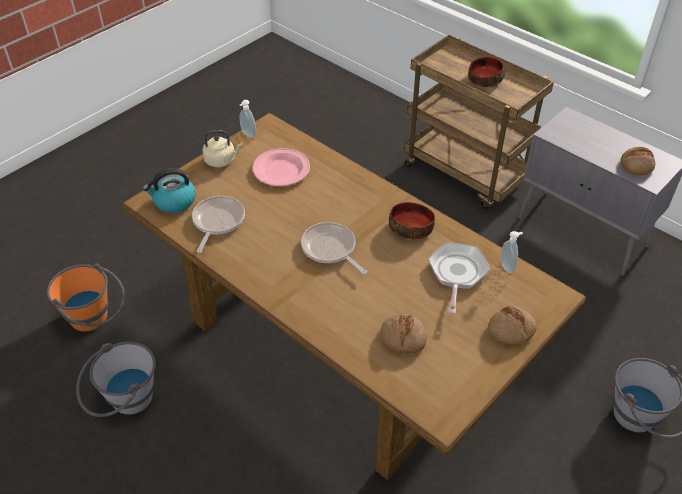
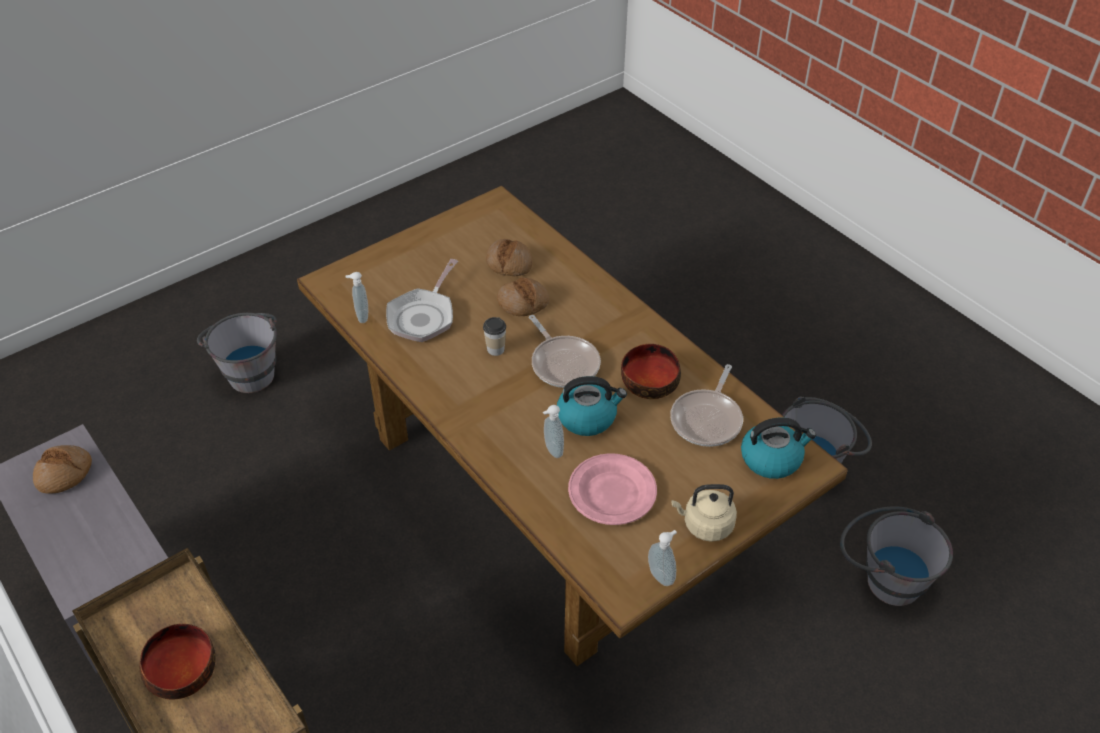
camera: 170 degrees left, 0 degrees up
(95, 320) = (882, 577): orange bucket -> grey bucket
(304, 212) = (587, 417): none -> kettle
(325, 189) = (552, 450): none -> soap dispenser
(387, 253) = (495, 349): none -> cup
(411, 228) = (453, 377): bowl -> bowl (649, 380)
(511, 330) = (397, 257): bread -> bread (523, 302)

